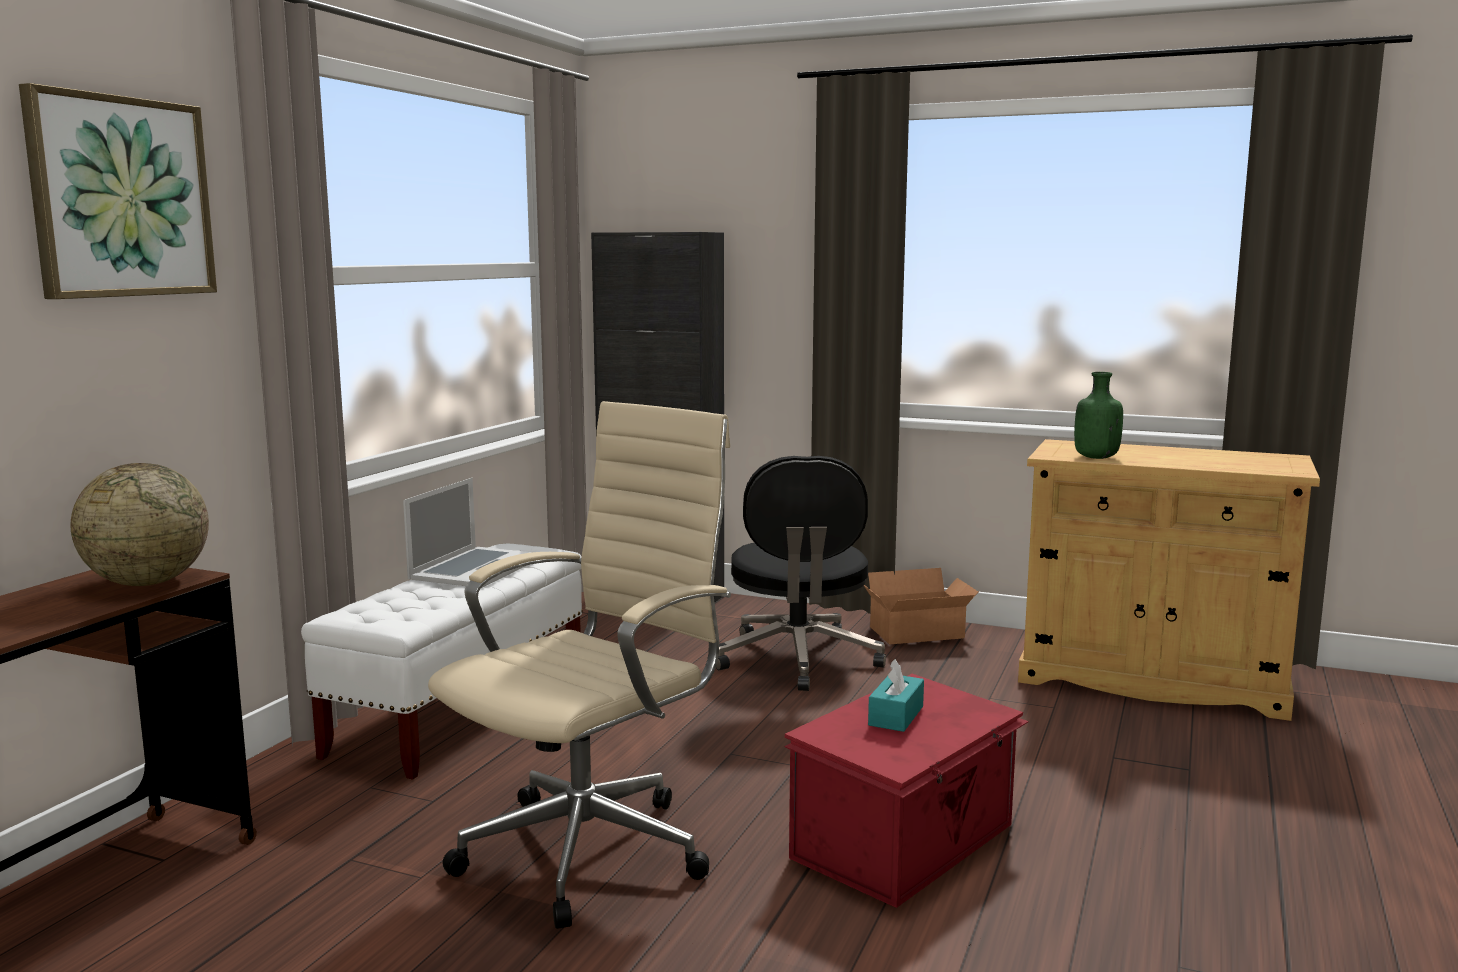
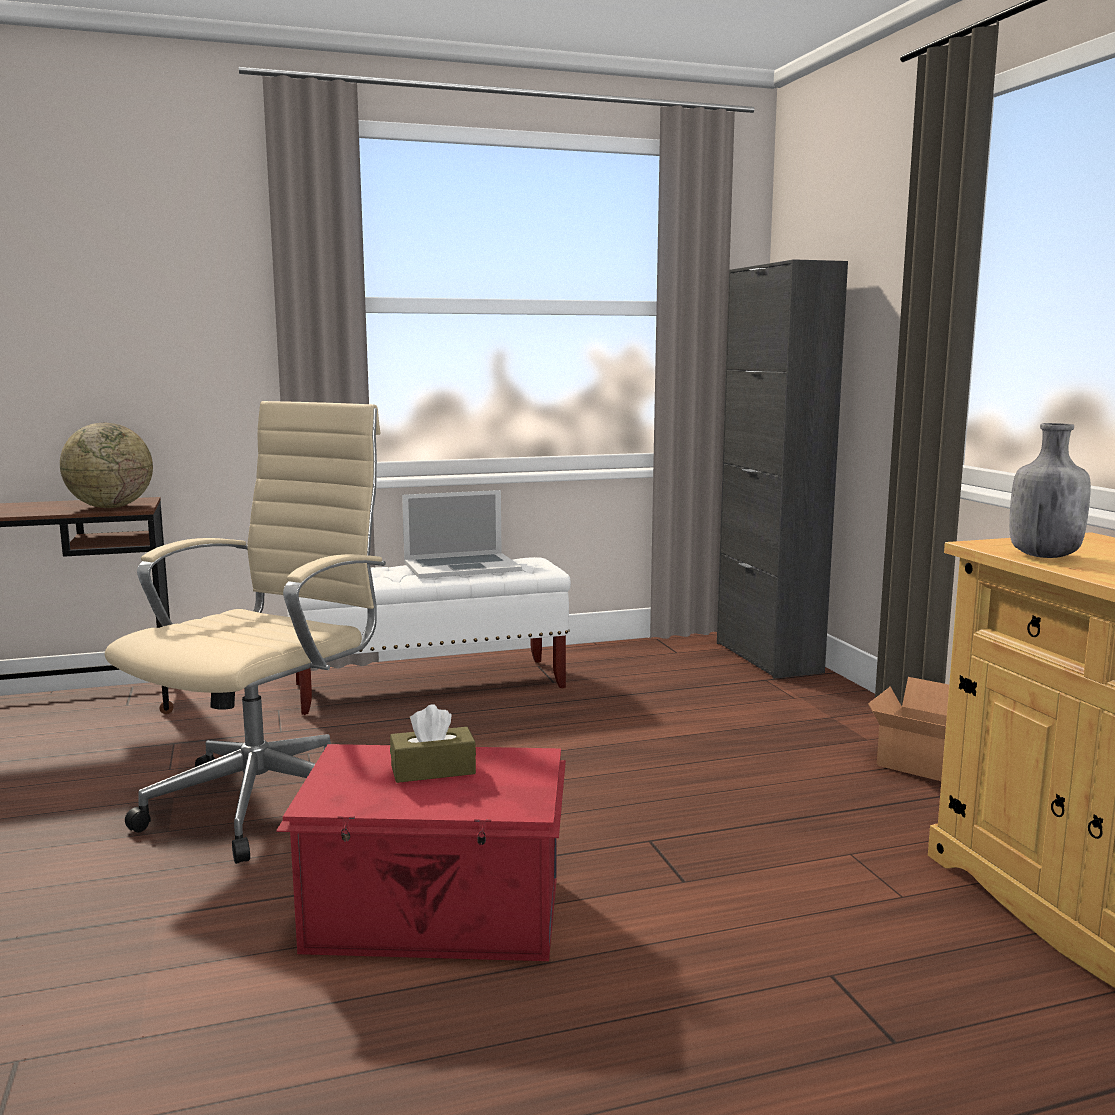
camera: 50 degrees right, 0 degrees up
(121, 197) = (179, 242): picture -> none
(593, 848) = (268, 801): beige office chair -> beige office chair turned 60 degrees counterclockwise
(798, 660) = (748, 744): black office chair -> none
(896, 716) = (433, 770): turquoise tissue box -> brown tissue box
(1095, 457) = (1043, 556): green bottle -> grey bottle

